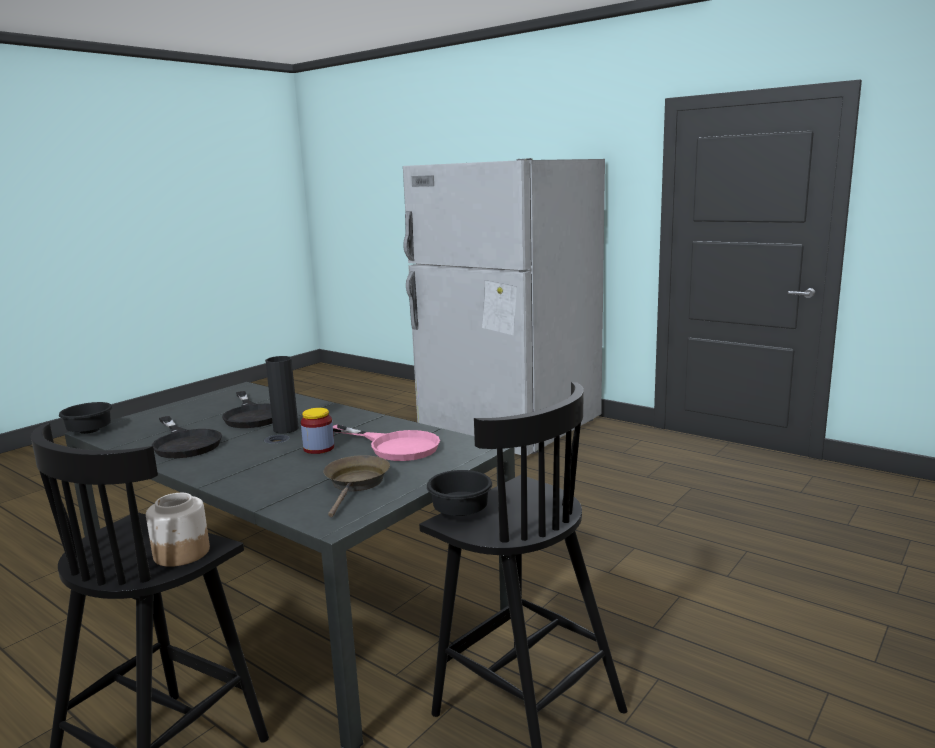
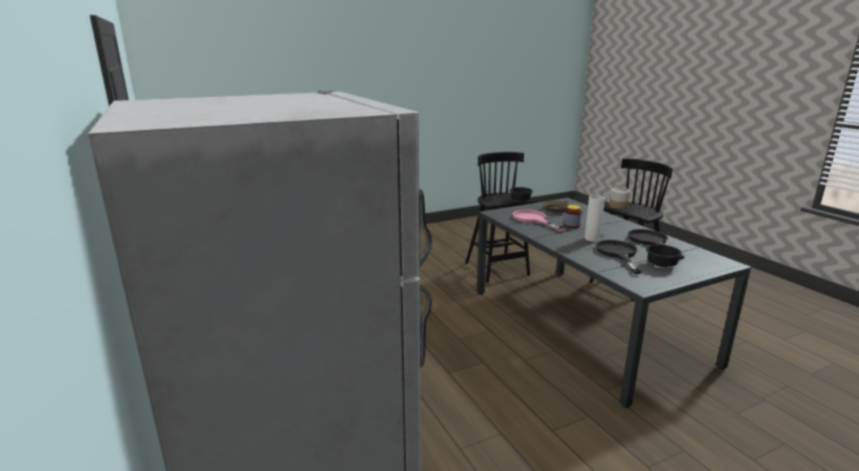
camera: 155 degrees left, 5 degrees up
(91, 431) = (730, 263): black bowl -> black bowl (660, 265)
(286, 429) = (592, 238): black vase -> white vase

